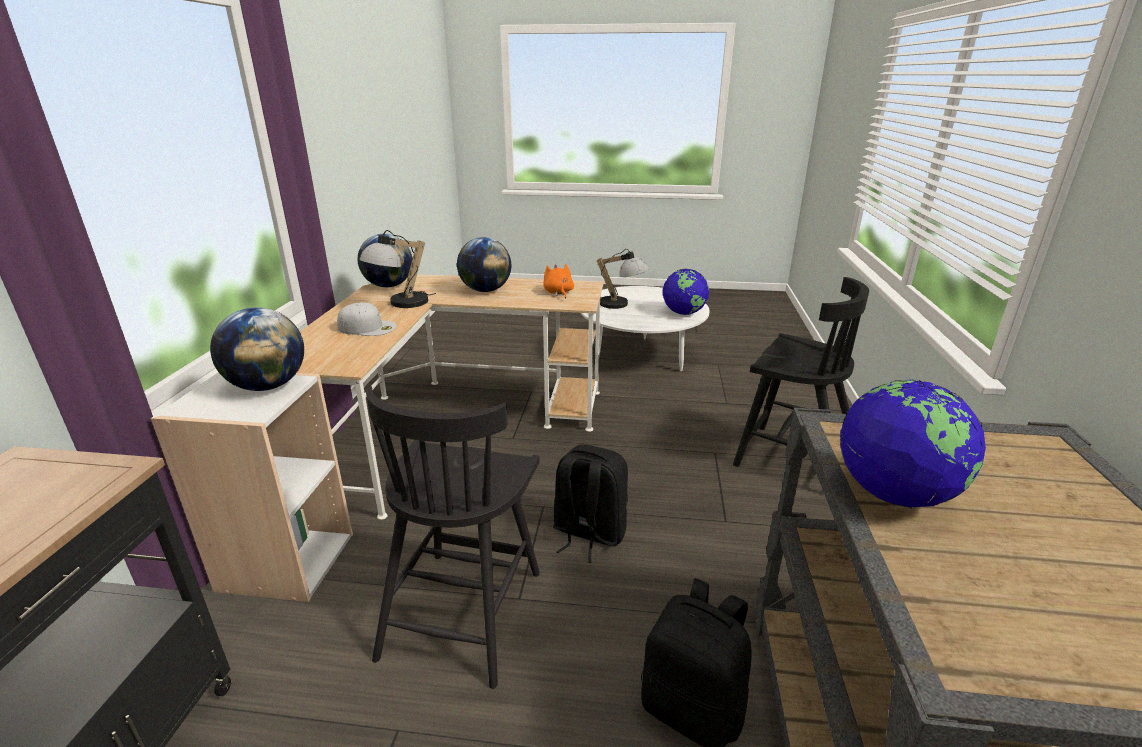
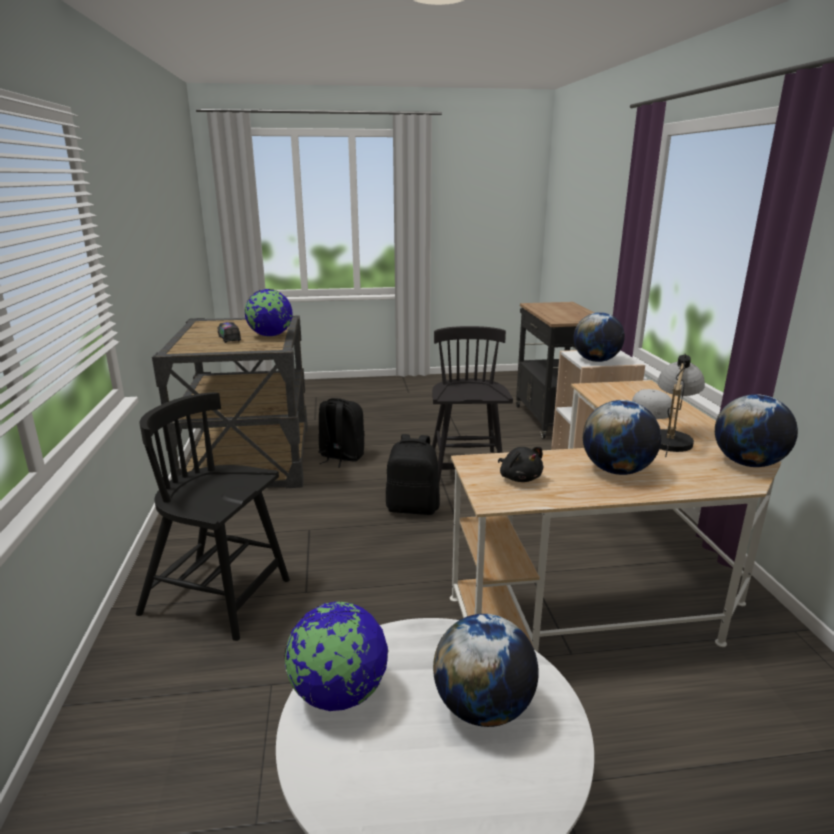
camera: 165 degrees right, 5 degrees down
(558, 293) = (519, 478): orange plush toy -> black plush toy
(621, 305) = (483, 707): table lamp -> globe
(997, 496) = (229, 339): none -> toy truck

